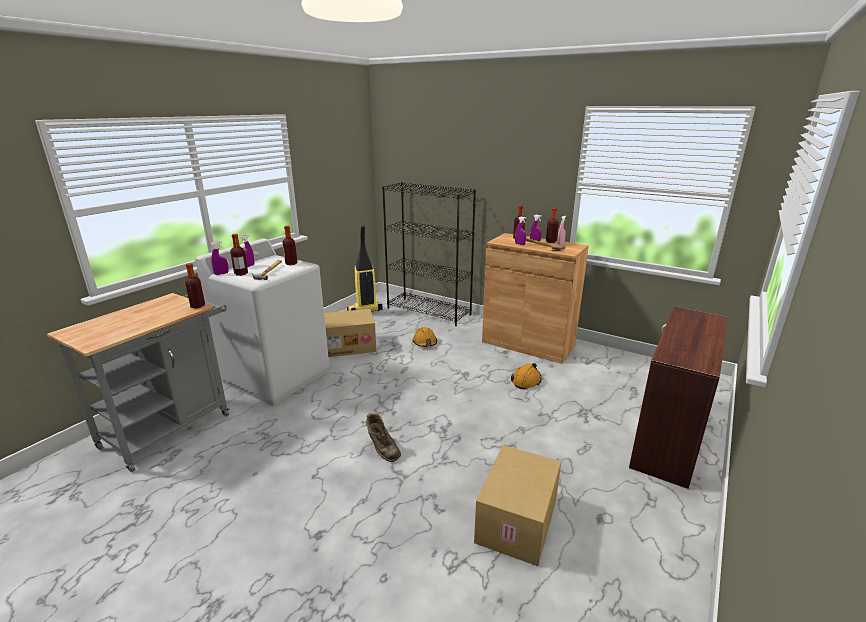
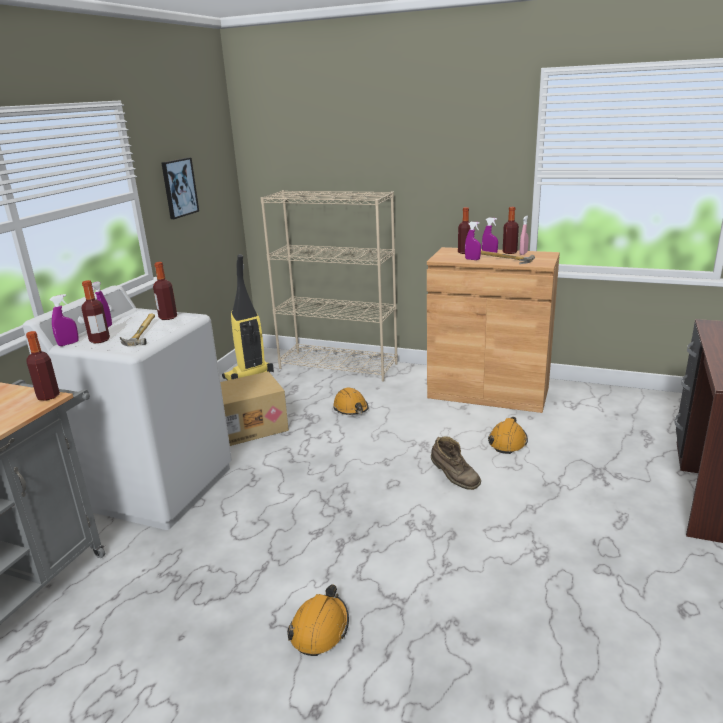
camera: 10 degrees left, 0 degrees up
(325, 175) = (179, 188): none -> picture
(343, 484) = (320, 629): none -> orange hard hat
(382, 450) = (355, 568): brown boot -> brown boot (453, 479)
(429, 311) = (339, 366): black bookcase -> beige bookcase
(518, 522) = (582, 636): cardboard box -> none

